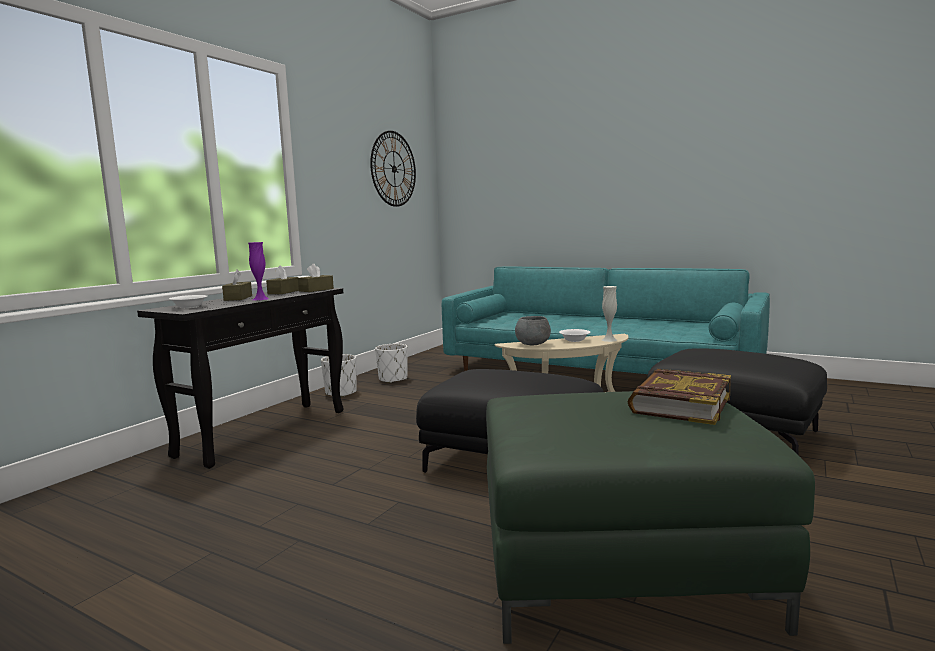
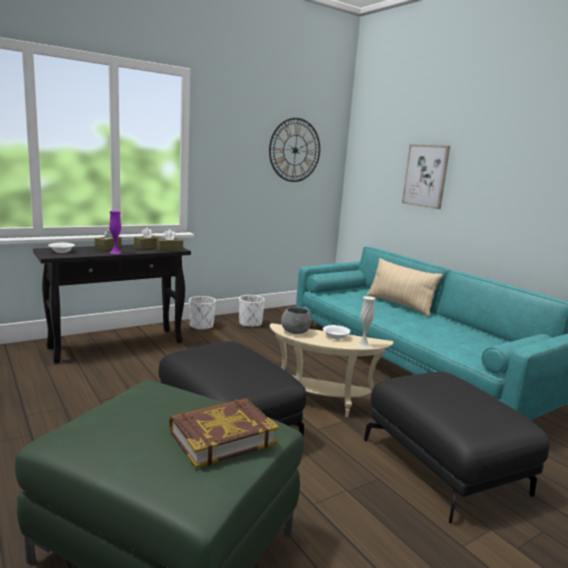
camera: 25 degrees right, 5 degrees up
(548, 181) = (426, 176): none -> picture
(562, 317) = (399, 305): none -> beige pillow

